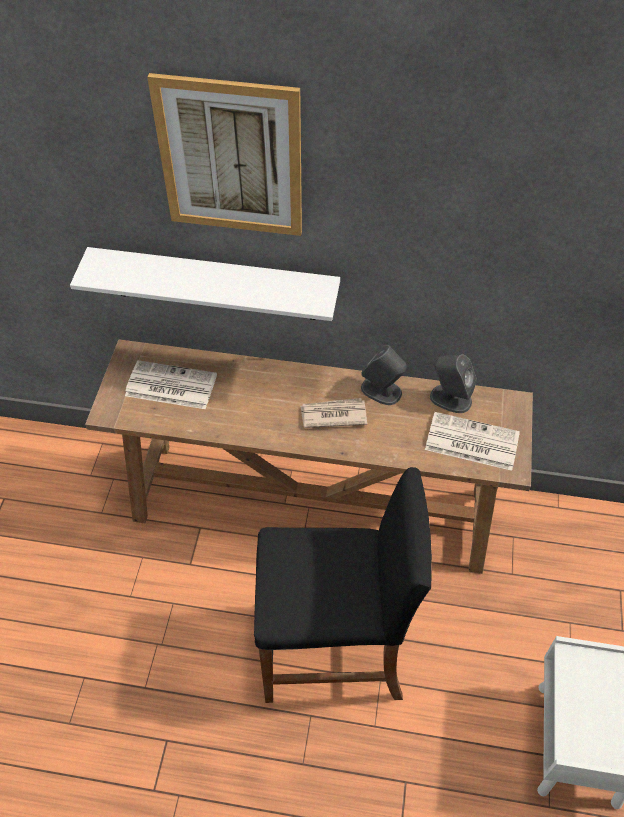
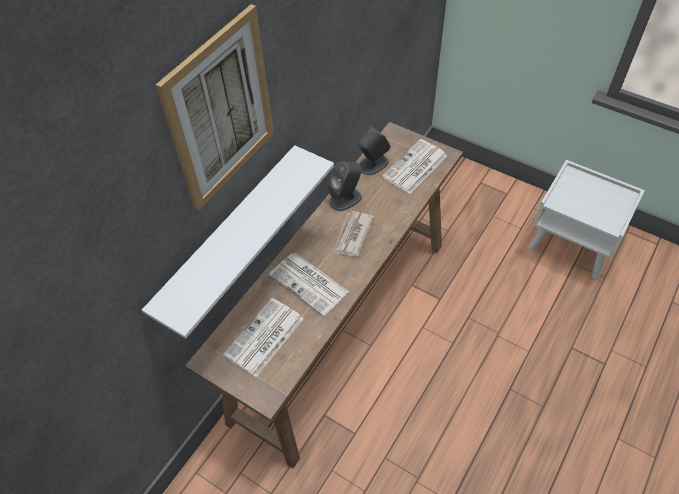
camera: 65 degrees left, 0 degrees up
(250, 399) = (310, 284): none -> newspaper
(333, 651) = (466, 356): black stool -> none

